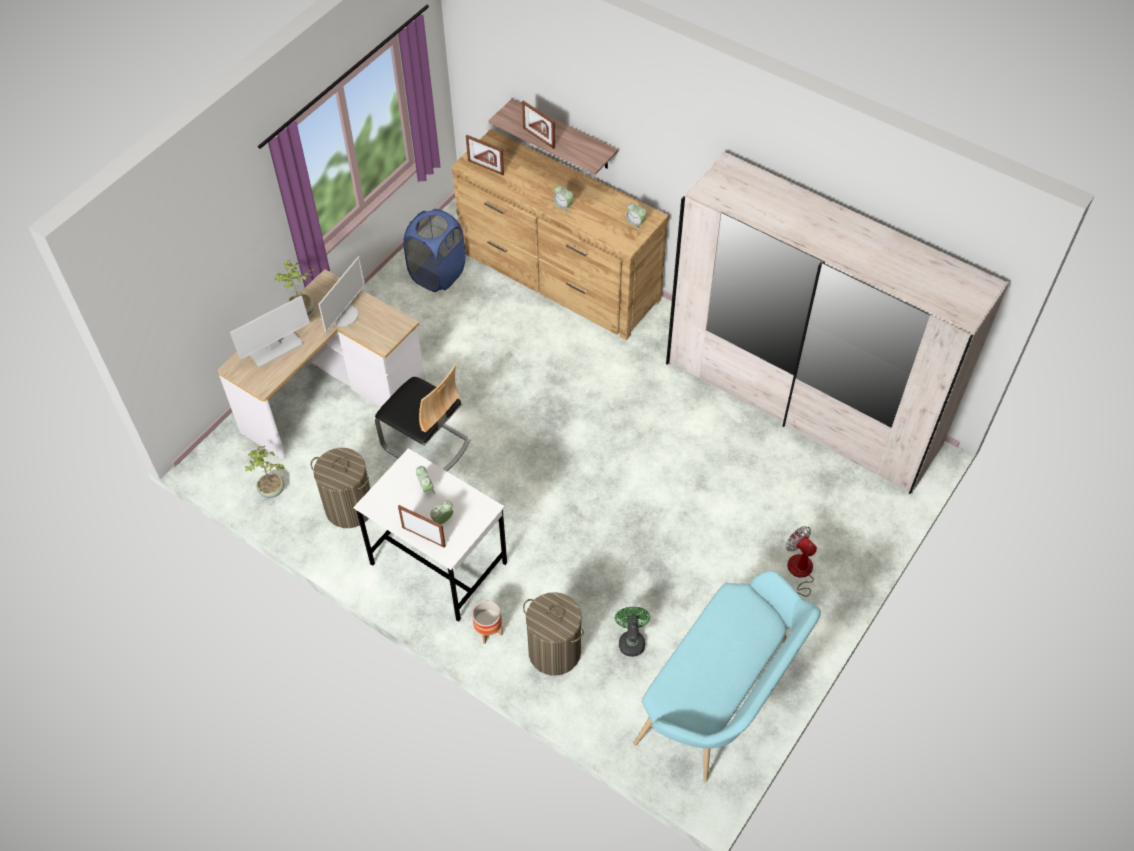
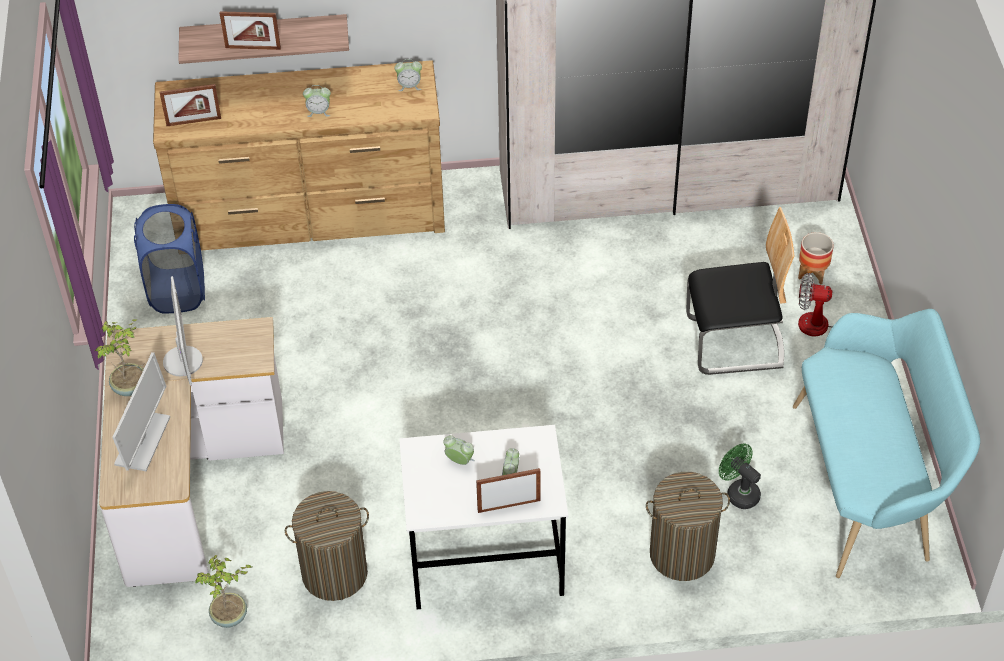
camera: 40 degrees left, 5 degrees down
(426, 444) = (348, 459): chair -> chair (734, 343)
(488, 631) = (601, 582): planter -> planter (812, 273)

